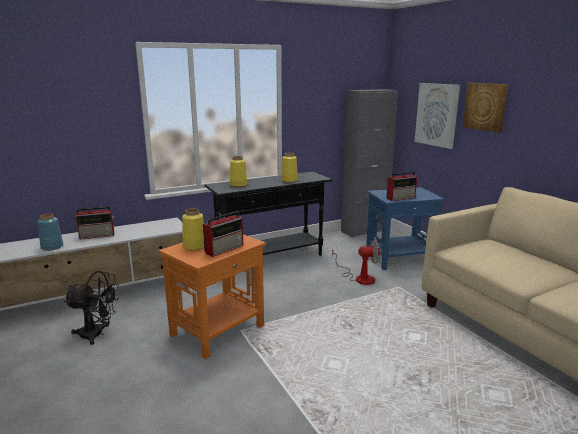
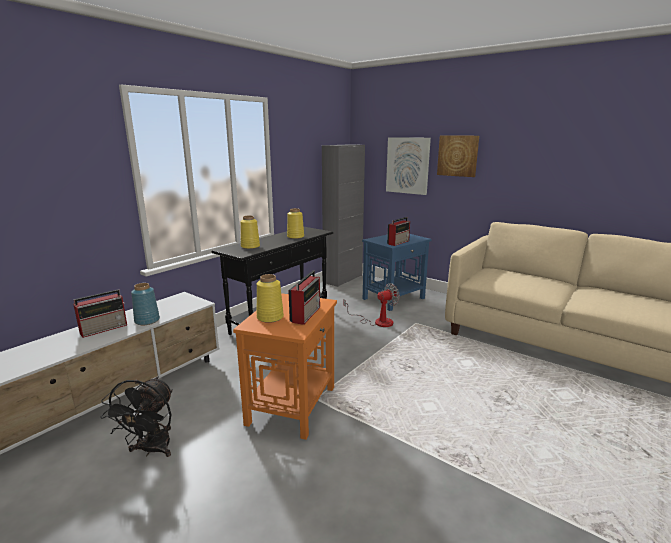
camera: 25 degrees left, 0 degrees up
(52, 247) = (51, 354): blue vase -> blue vase (147, 321)
(97, 334) = (151, 450): black fan -> black fan turned 120 degrees clockwise

